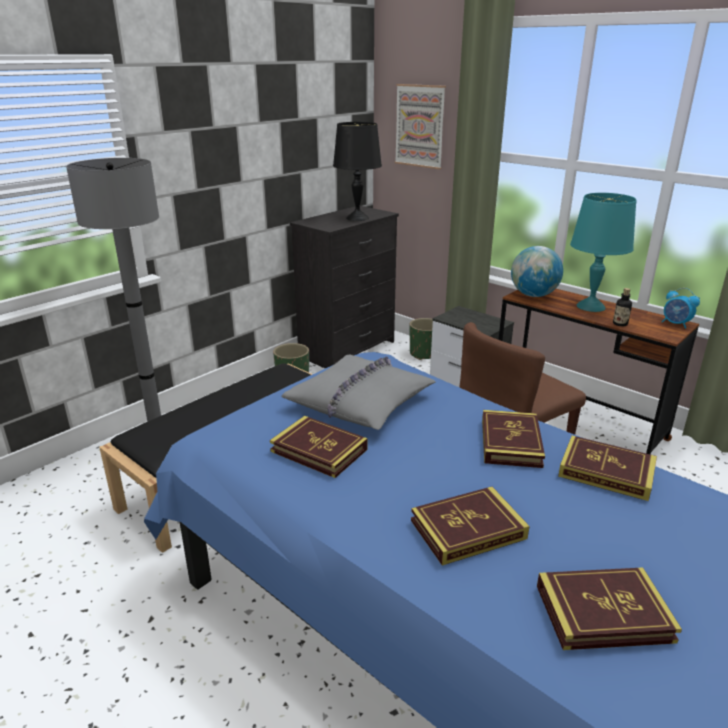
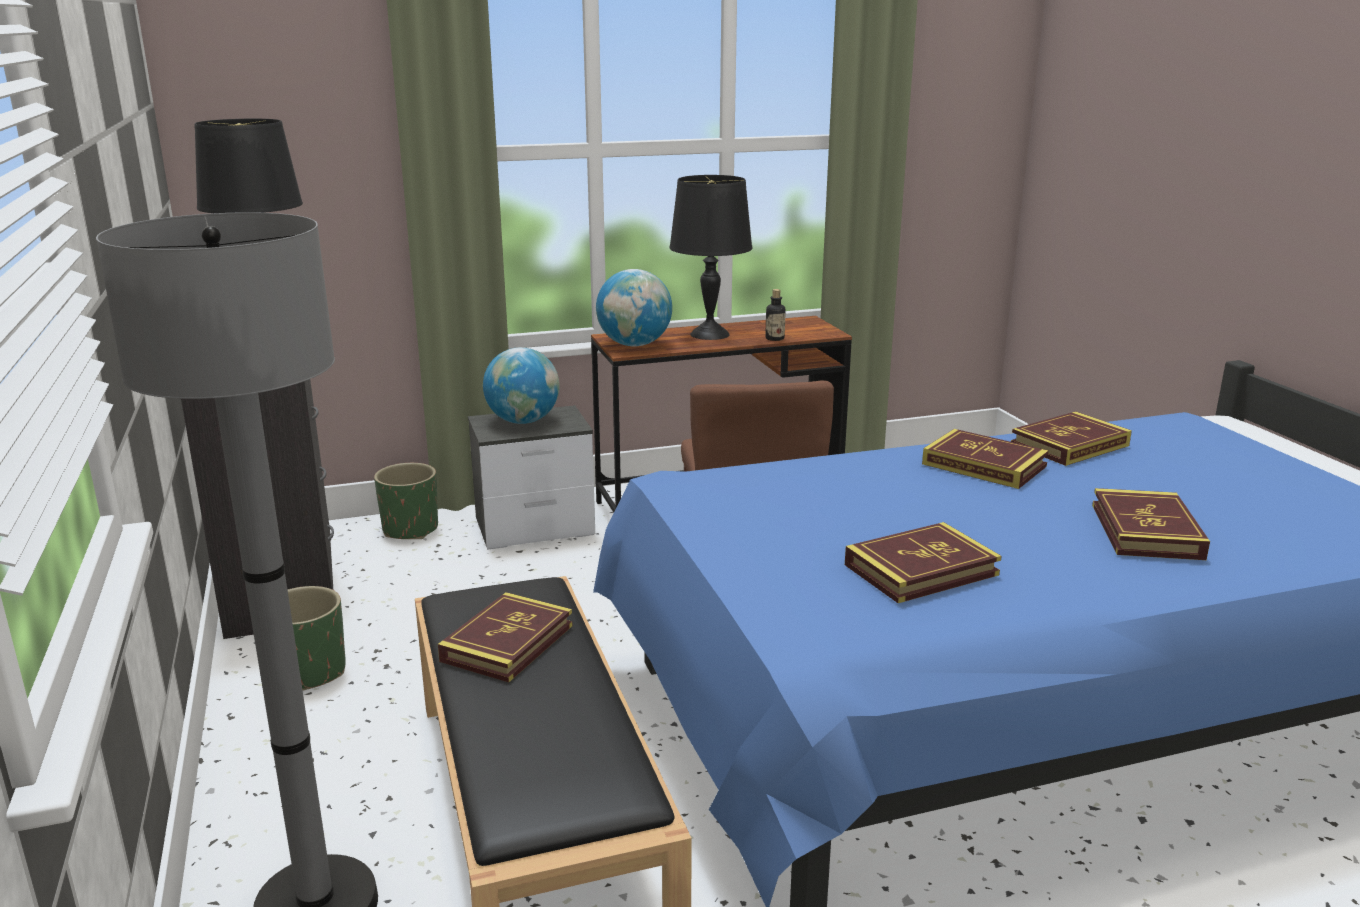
camera: 60 degrees left, 5 degrees down
(360, 402) = (806, 515): grey pillow -> none
(420, 126) = (289, 121): picture -> none
(472, 318) = (523, 421): none -> globe
(590, 306) = (710, 334): turquoise table lamp -> black table lamp
(603, 613) = (1294, 513): book -> book (507, 643)
(675, 324) = (806, 322): alarm clock -> none

